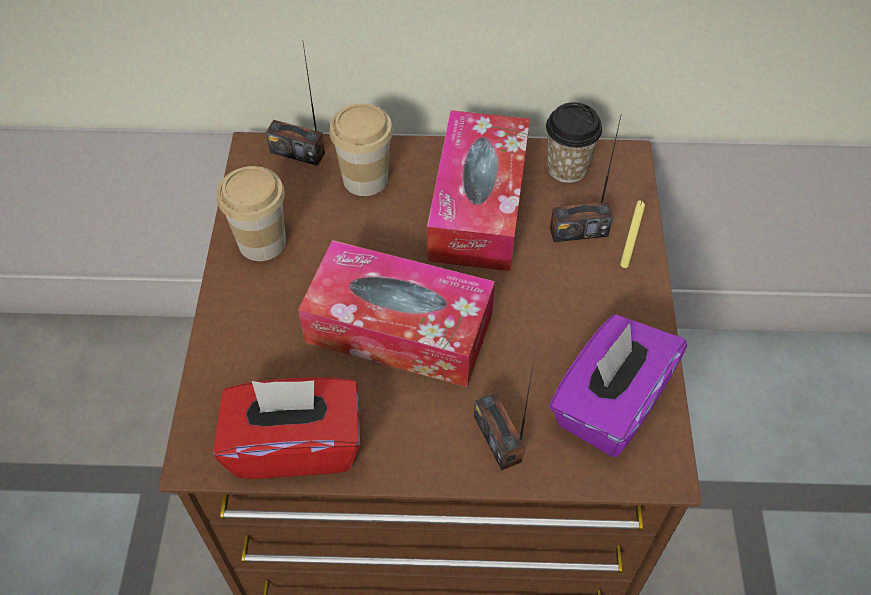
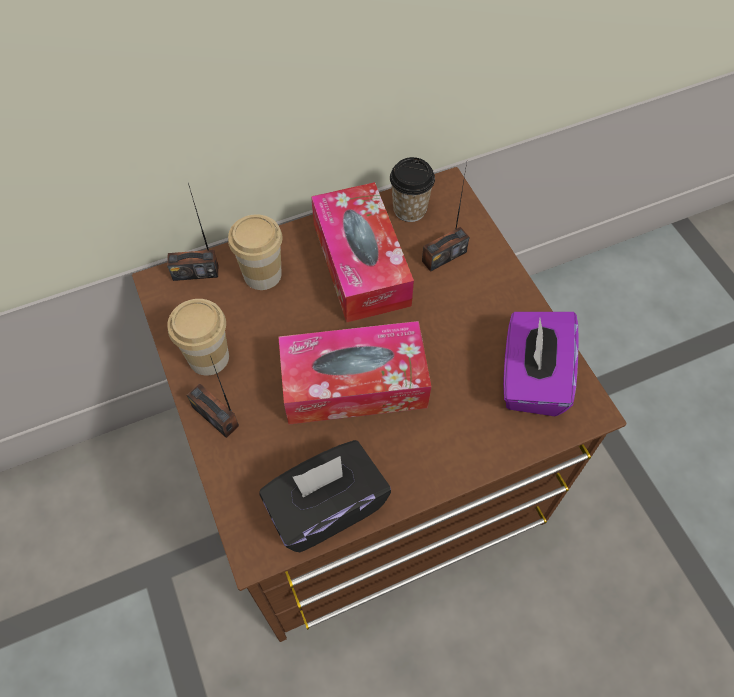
camera: 25 degrees left, 5 degrees up
(295, 445) = (326, 507): red tissue box -> black tissue box
(498, 438) = (469, 437): radio -> radio (215, 416)
(624, 264) = (488, 269): yellow candle -> none

